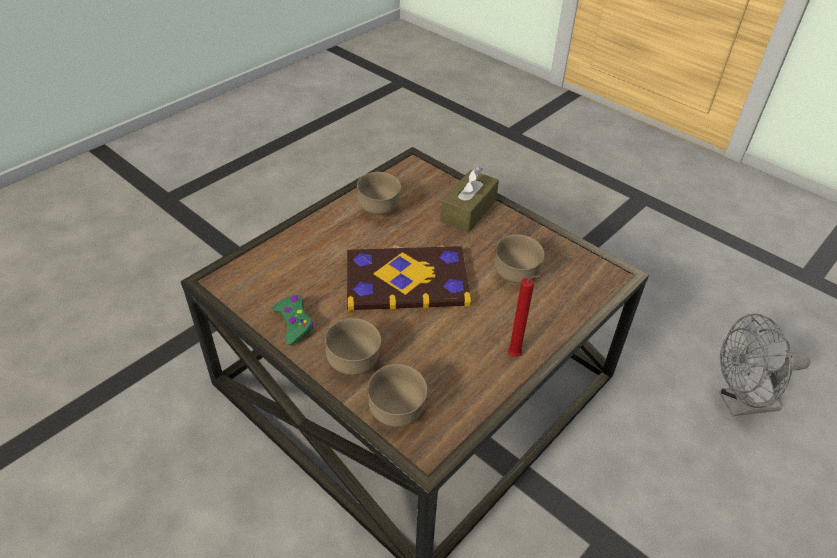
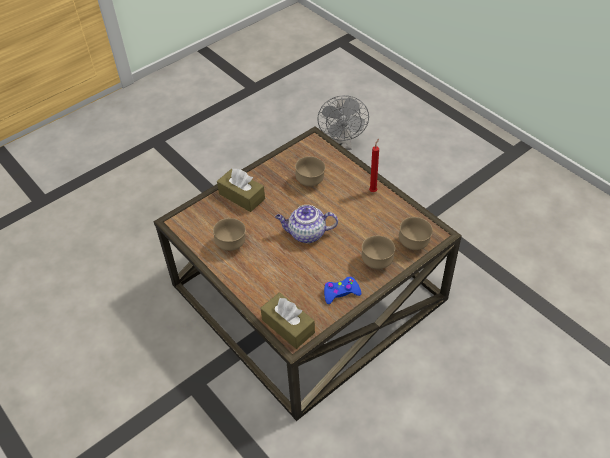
camera: 80 degrees left, 5 degrees up
(240, 273) = (288, 326): none -> brown tissue box
(294, 323) = (341, 293): green game controller -> blue game controller
(406, 280) = (306, 234): book -> teapot

